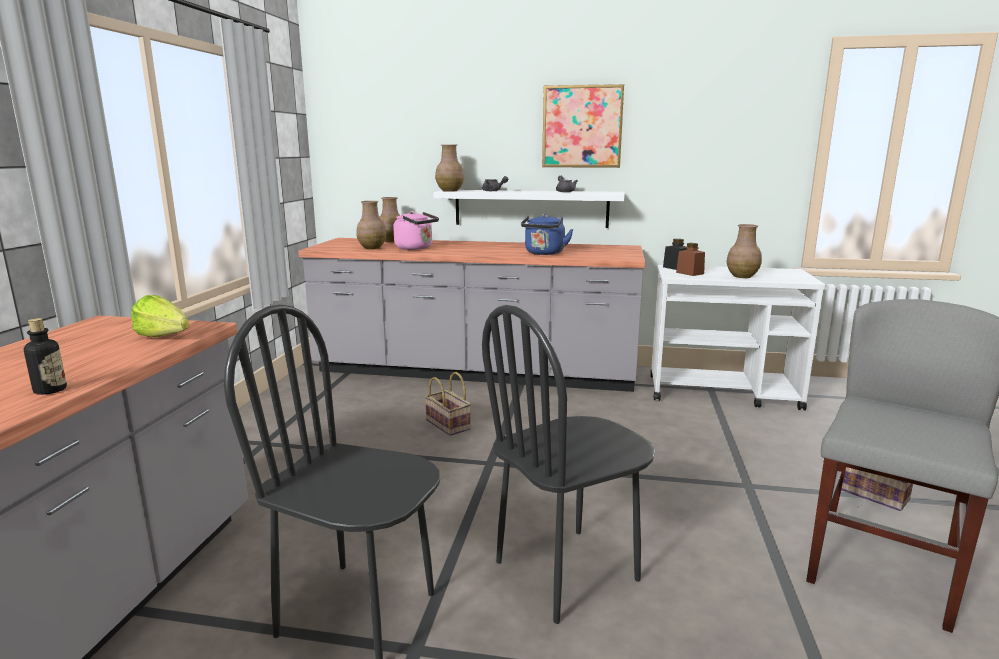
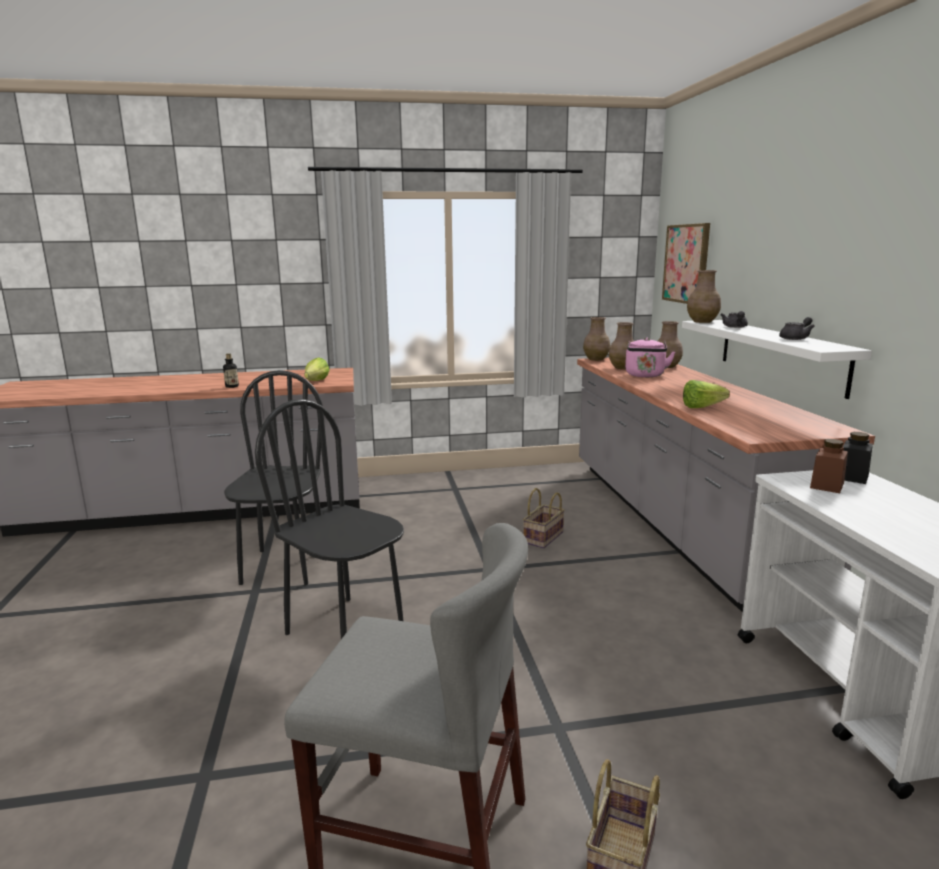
camera: 70 degrees right, 0 degrees up
(544, 253) = (706, 407): blue kettle -> lettuce
(582, 127) = (839, 252): picture -> picture (686, 263)
(742, 276) = (874, 516): brown vase -> brown vase (596, 359)

